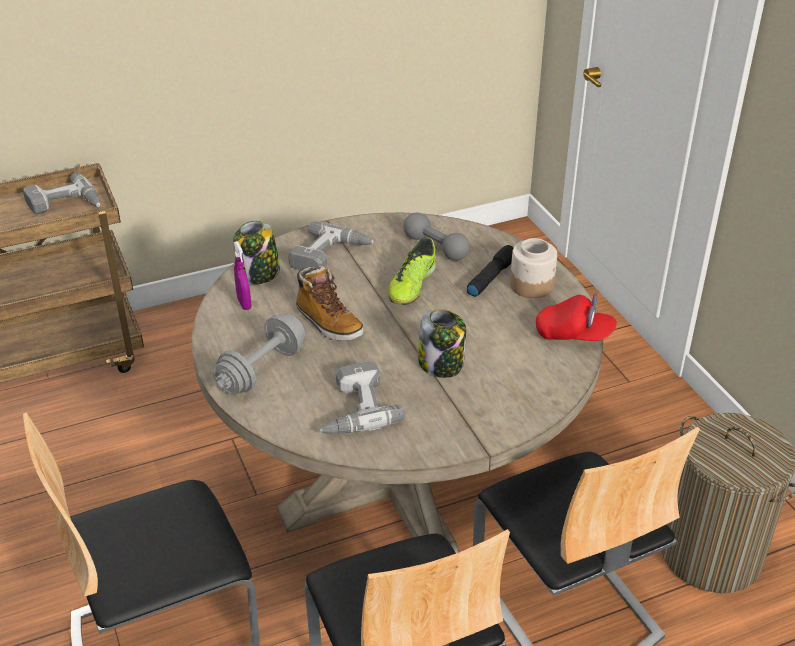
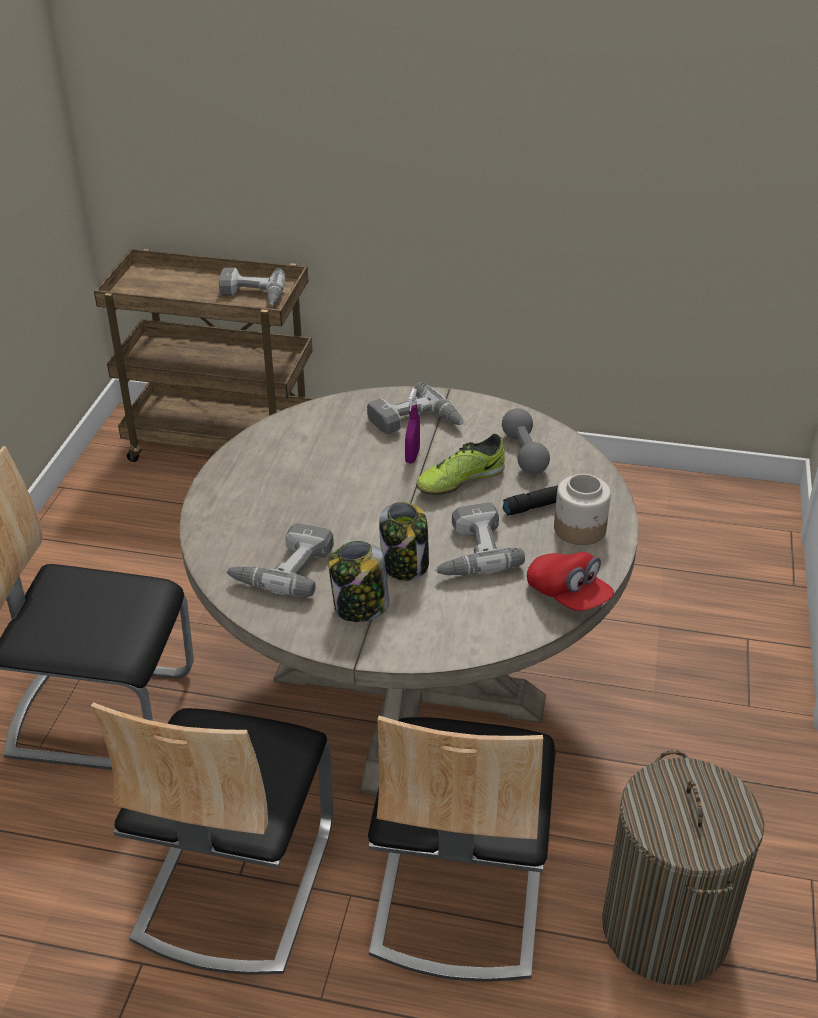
camera: 35 degrees right, 0 degrees up
(244, 303) = (294, 435): purple spray bottle -> purple spray bottle (412, 456)
(259, 274) = (335, 414): jar -> jar (360, 607)
(262, 370) = (246, 498): grey dumbbell -> none
(328, 323) = (346, 482): boot -> none
(475, 334) = (469, 551): none -> power drill

